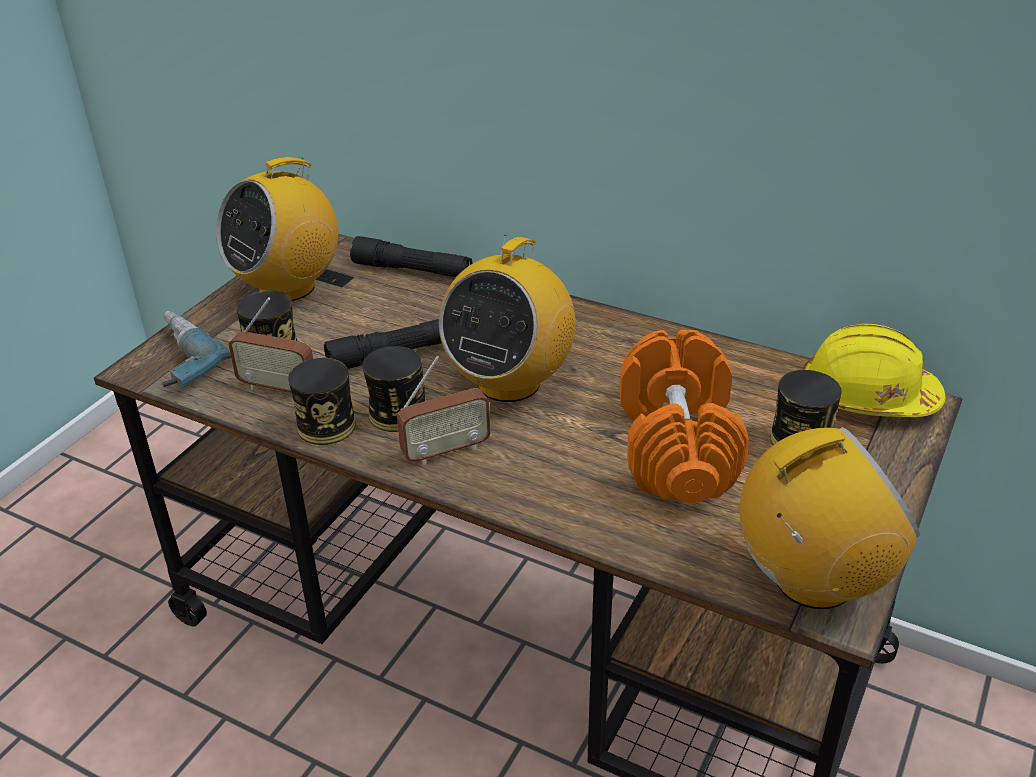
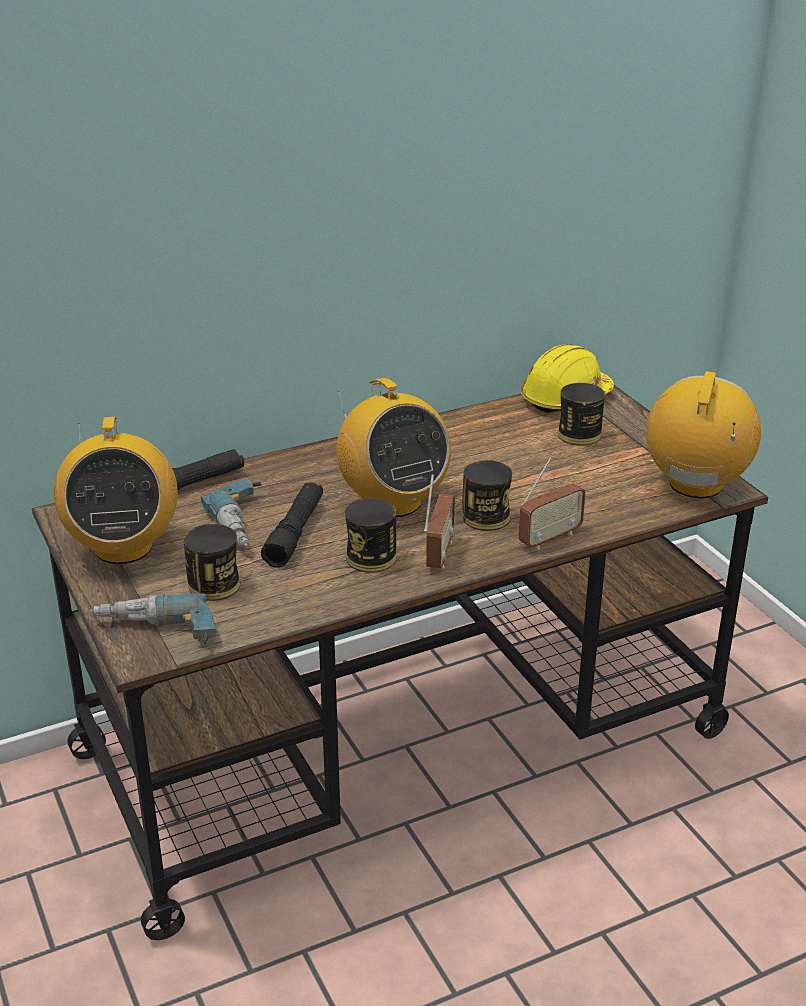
camera: 55 degrees left, 5 degrees down
(278, 388) = (267, 597): radio -> radio (549, 538)
(326, 426) = (346, 592): can -> can (486, 517)
(385, 324) = (247, 524): none -> power drill
(678, 446) = (538, 473): orange dumbbell -> none

